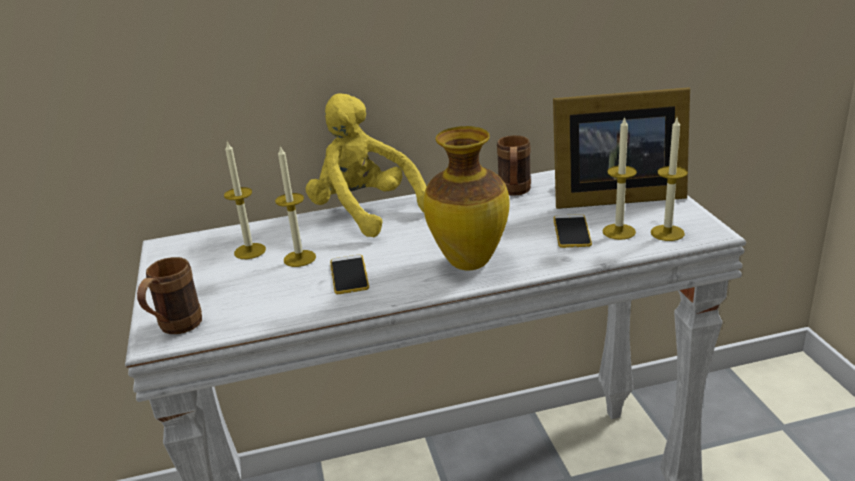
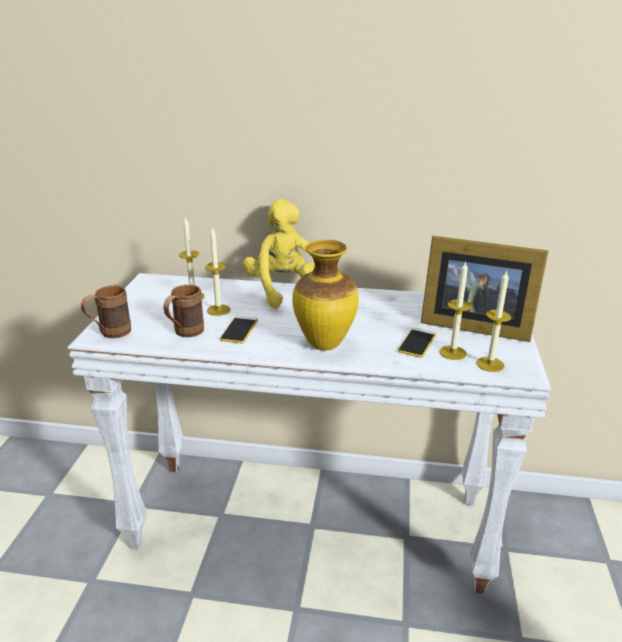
camera: 20 degrees right, 0 degrees up
(514, 192) = (400, 303): brown mug -> brown mug (184, 333)

